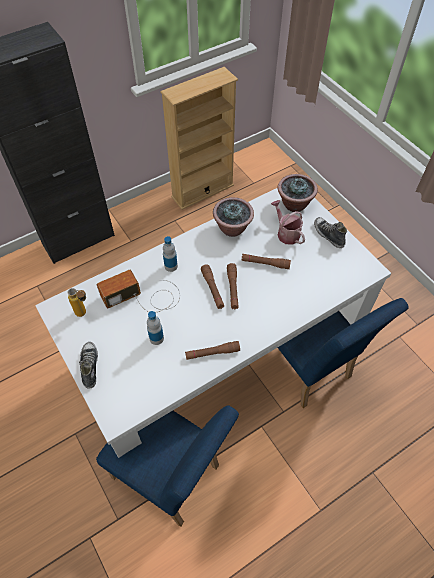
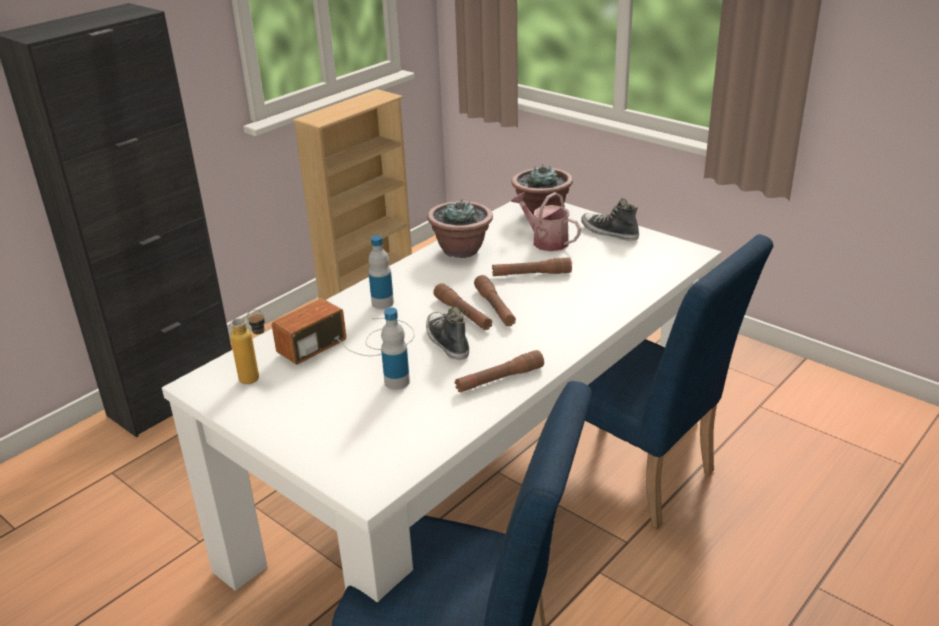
camera: 15 degrees left, 25 degrees down
(89, 366) = (293, 437): shoe -> shoe (447, 342)

